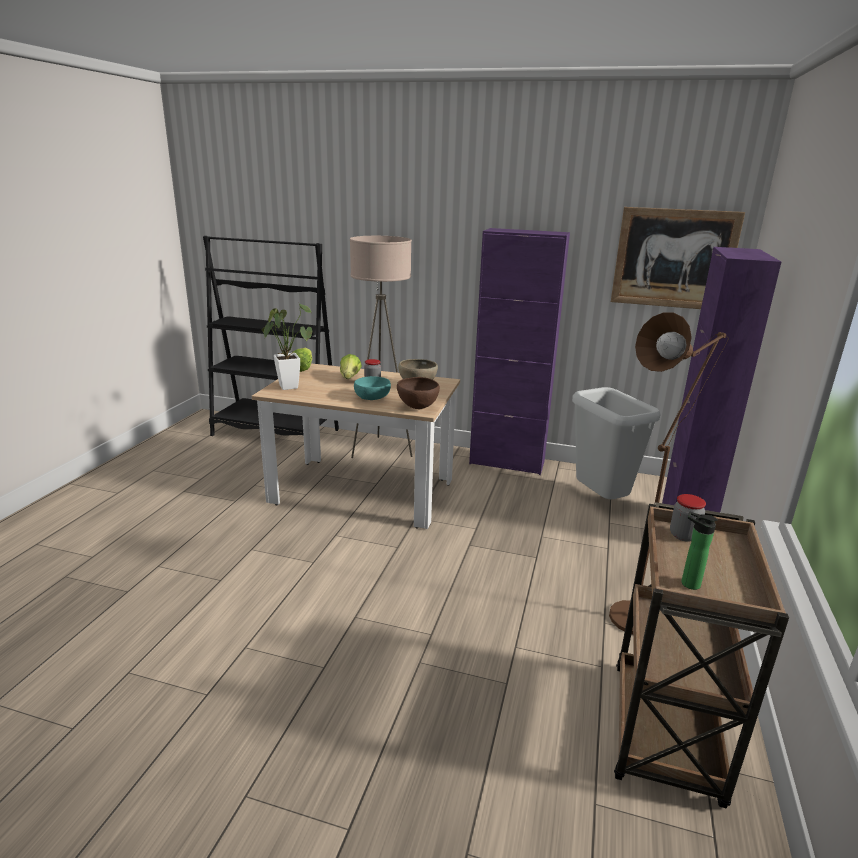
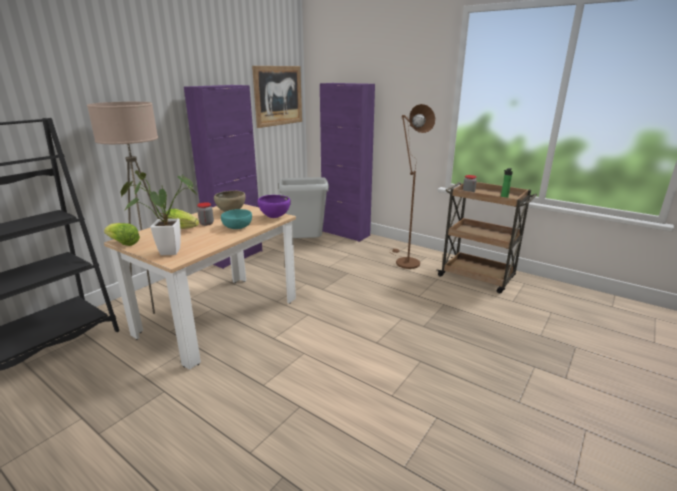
camera: 70 degrees left, 0 degrees up
(417, 408) = (274, 217): brown bowl -> purple bowl

